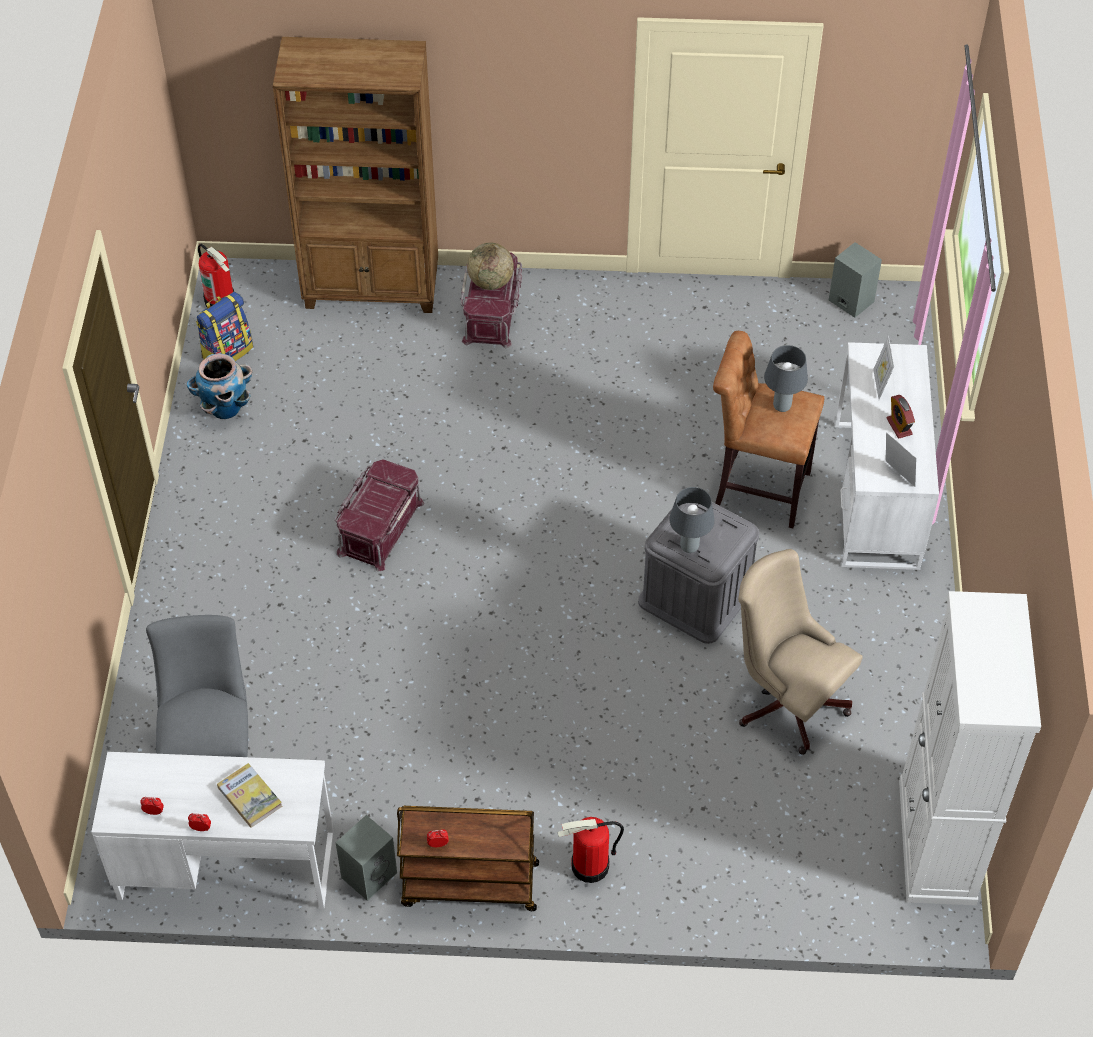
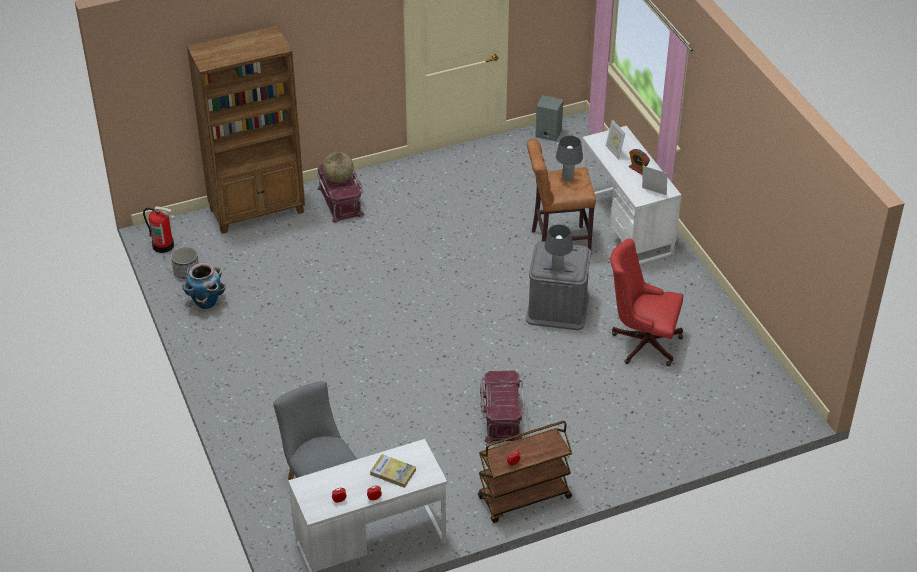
camera: 25 degrees left, 10 degrees down
(227, 351) = (186, 271): backpack -> planter
(369, 874) = (461, 514): grey speaker -> none
(379, 527) = (346, 334): red storage box -> red storage box (501, 417)
(590, 866) = (587, 463): fire extinguisher -> none
(786, 699) = (642, 342): beige office chair -> red office chair
(936, 842) = (769, 383): white cabinet -> none

